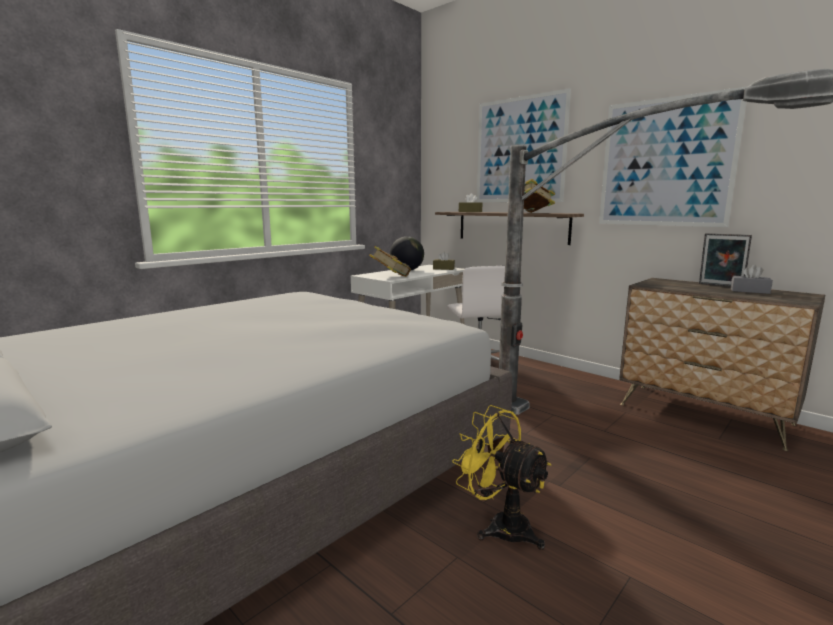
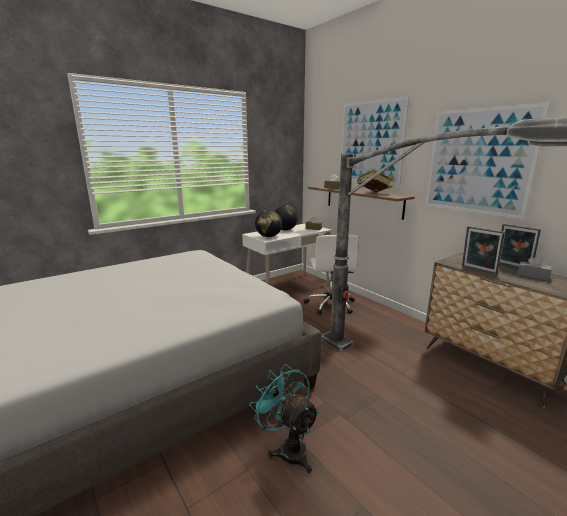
camera: 10 degrees right, 5 degrees up
(390, 277) = (268, 236): book -> globe
(500, 526) = (288, 448): yellow fan -> turquoise fan
(686, 289) = (478, 270): none -> picture frame

